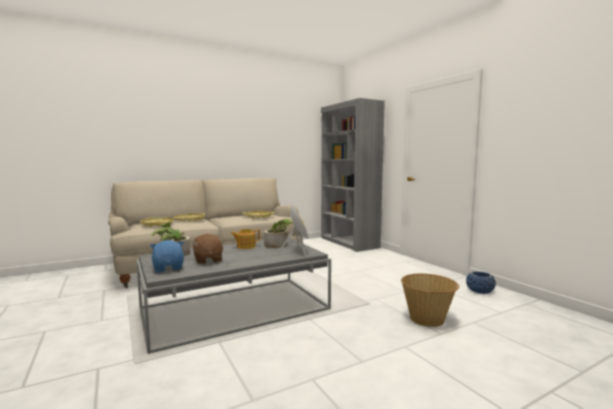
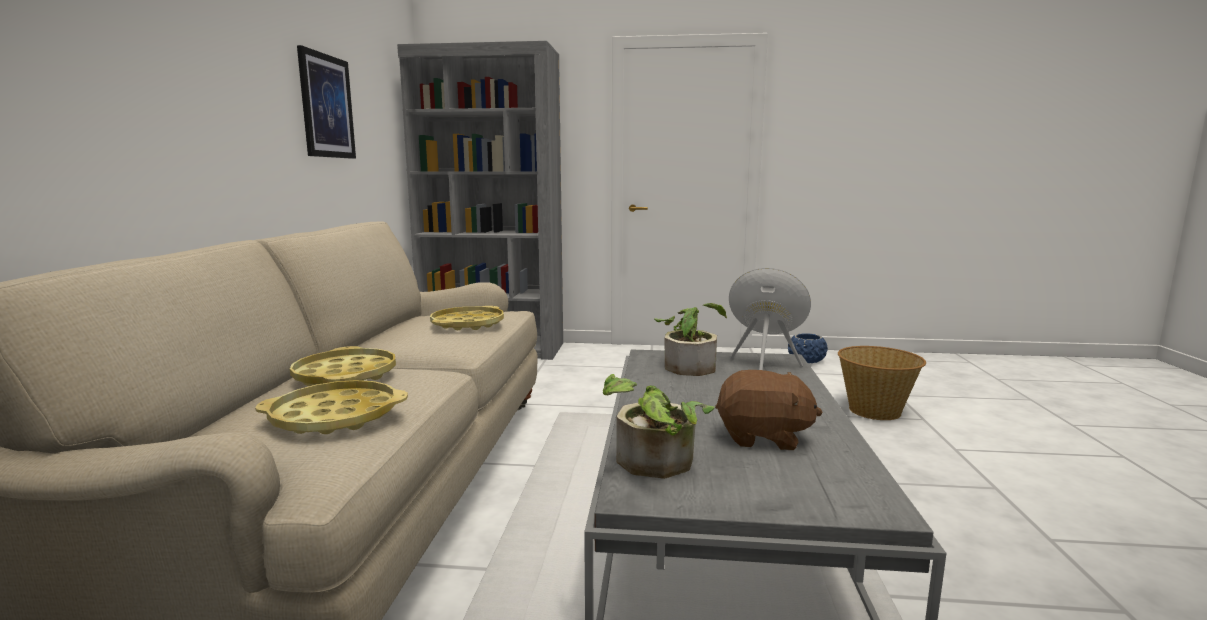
camera: 55 degrees left, 5 degrees up
(169, 268) = (805, 487): blue plush toy -> none
(245, 246) = (671, 388): teapot -> none
(271, 136) = (326, 106): none -> picture

